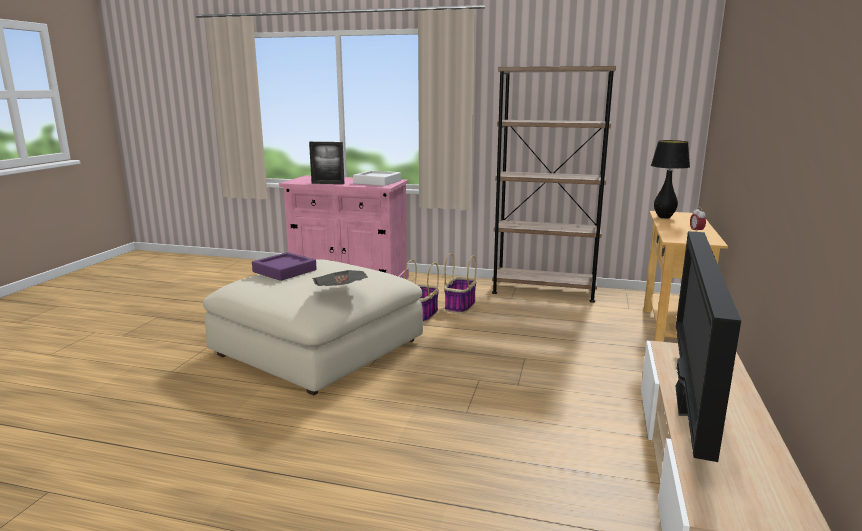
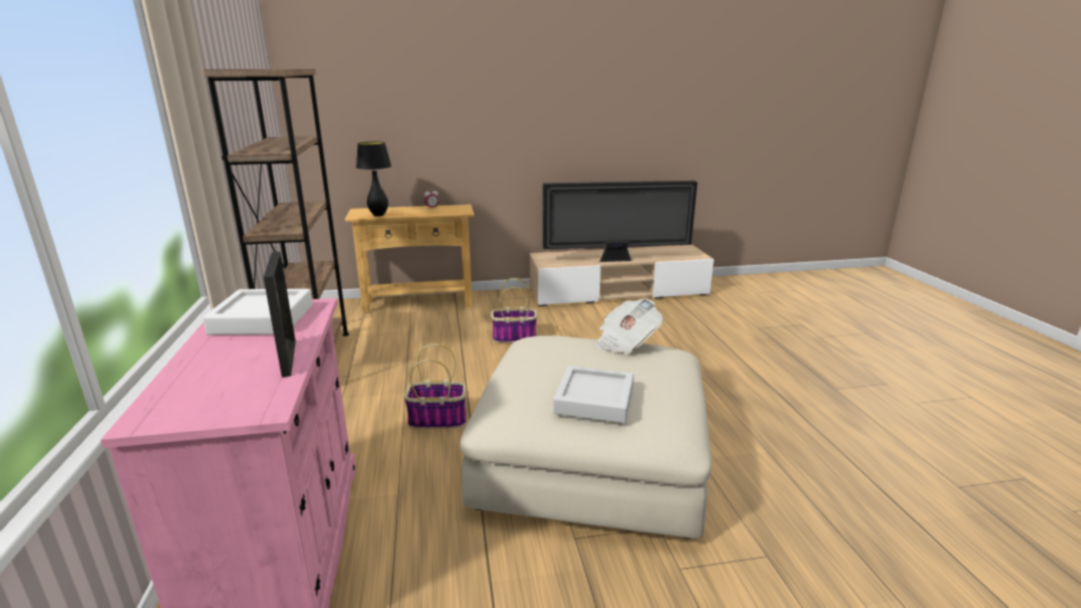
camera: 115 degrees left, 5 degrees up
(284, 271) = (594, 400): purple tray -> grey tray
(460, 306) = (390, 401): basket -> basket (513, 337)

